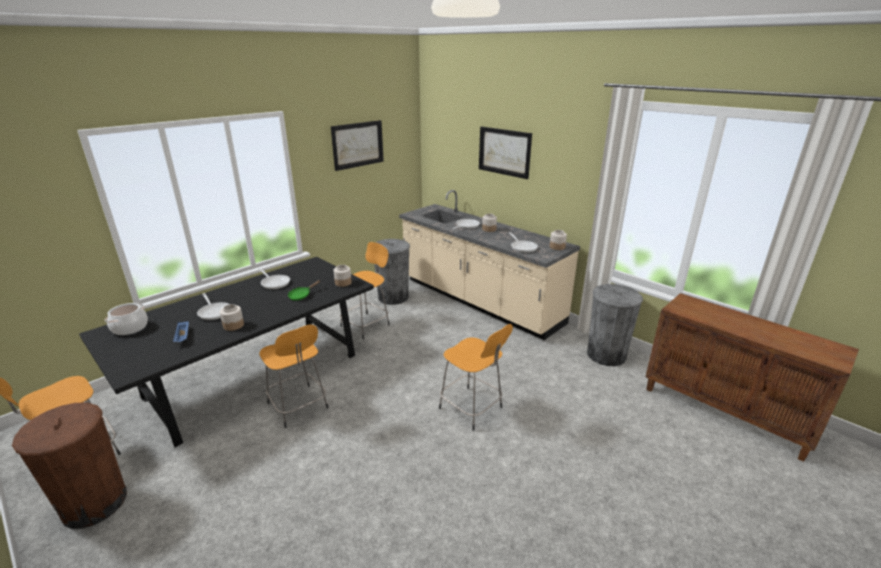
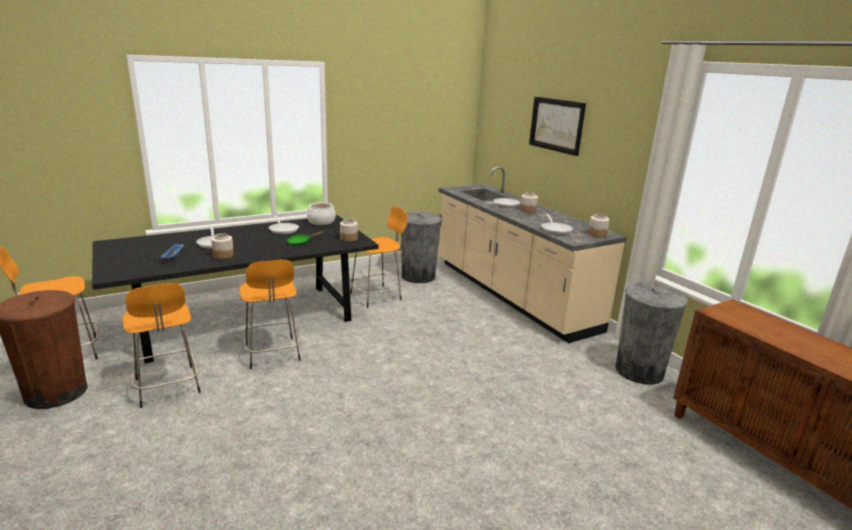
camera: 15 degrees right, 5 degrees down
(130, 328) = (135, 243): cooking pot -> cooking pot (321, 222)
(357, 144) = (402, 107): picture -> none
(472, 409) = (450, 391): orange stool -> orange stool (168, 387)

